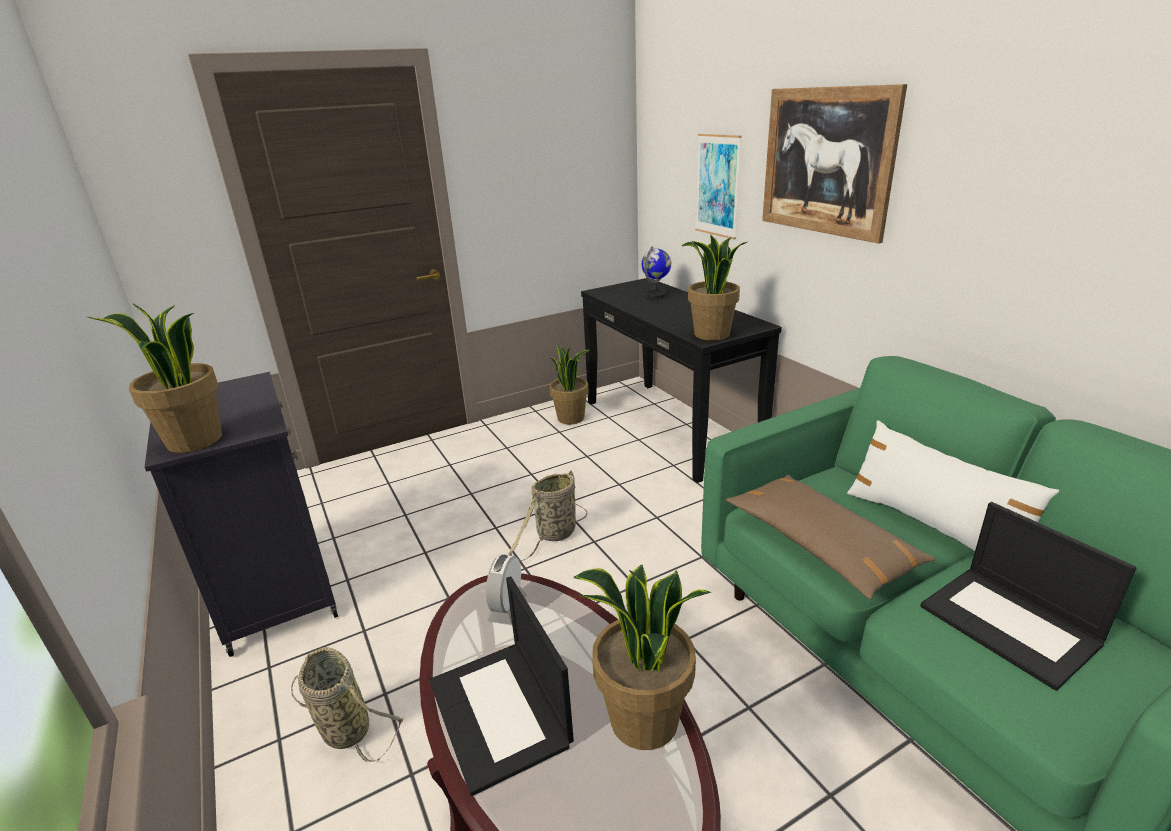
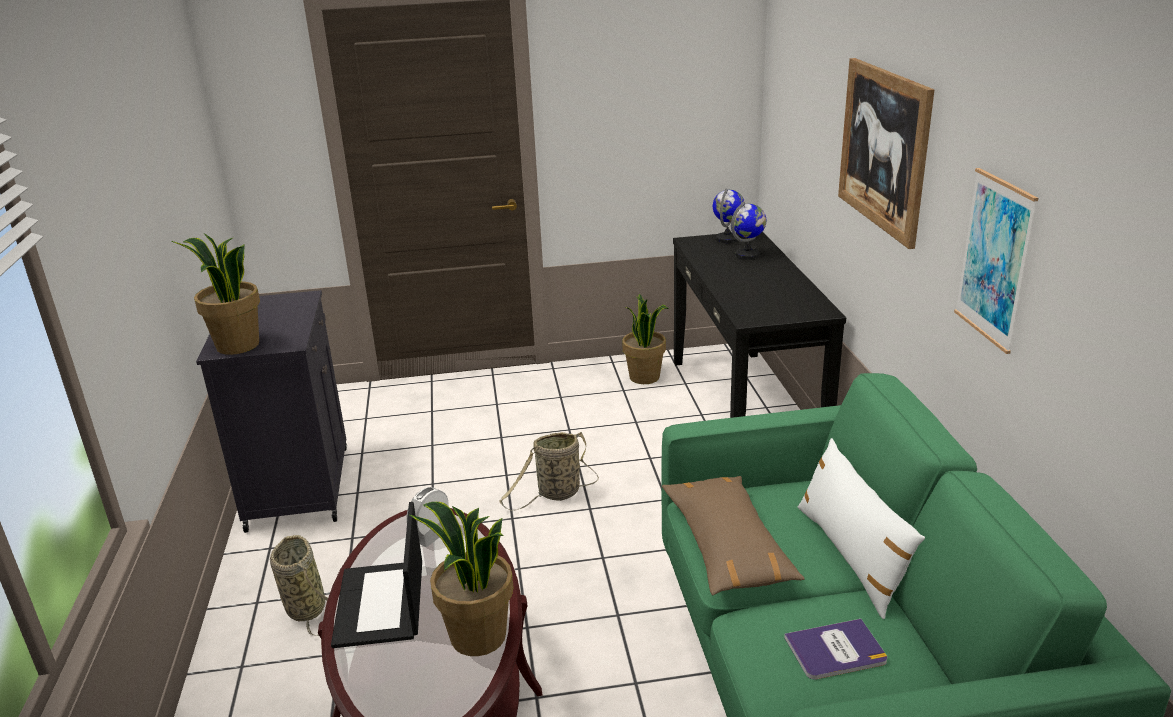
camera: 20 degrees right, 0 degrees up
(628, 286) = (727, 239): none -> globe
(711, 335) = (760, 315): potted plant -> none
(717, 186) = (813, 145): picture -> picture (994, 259)
(1011, 625) = (835, 650): laptop -> book

